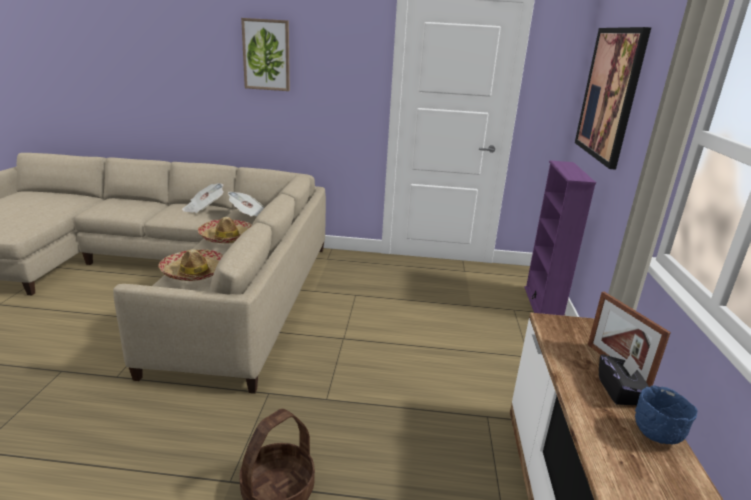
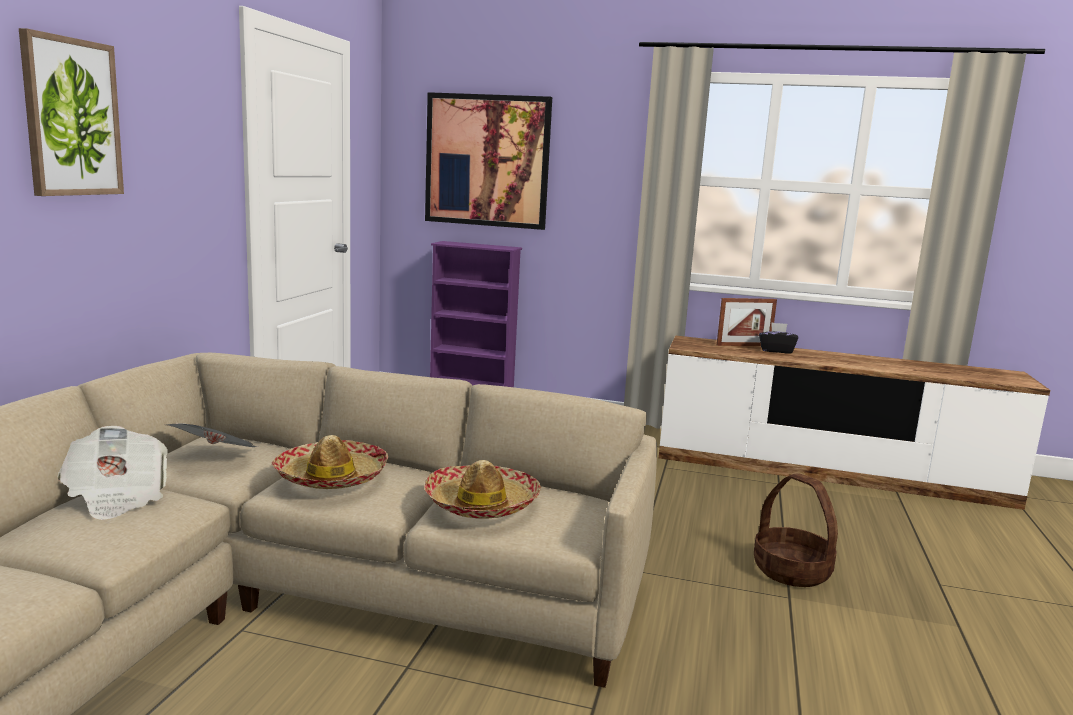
camera: 80 degrees left, 10 degrees down
(655, 435) = (817, 353): blue bowl -> none

